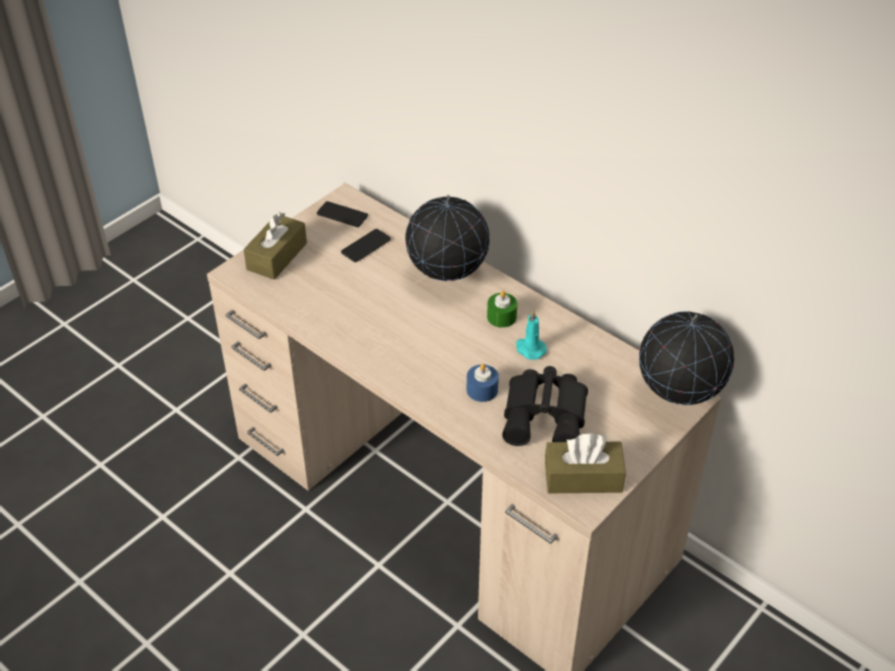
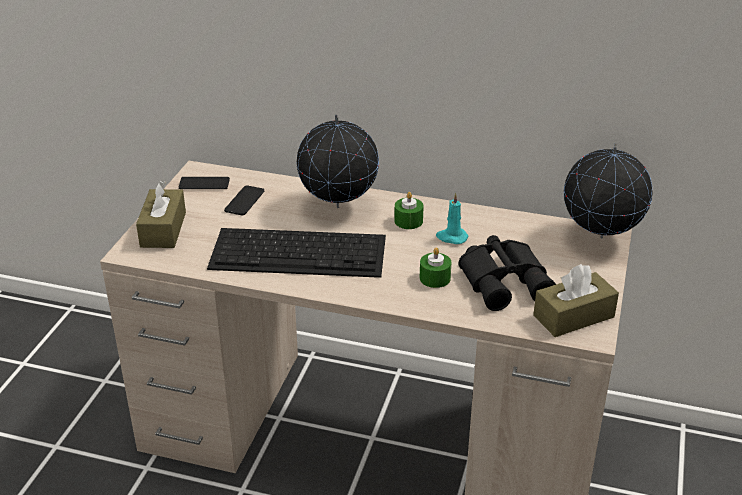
camera: 25 degrees left, 10 degrees down
(379, 320) = (300, 252): none -> keyboard
(482, 390) = (435, 278): blue candle -> green candle

